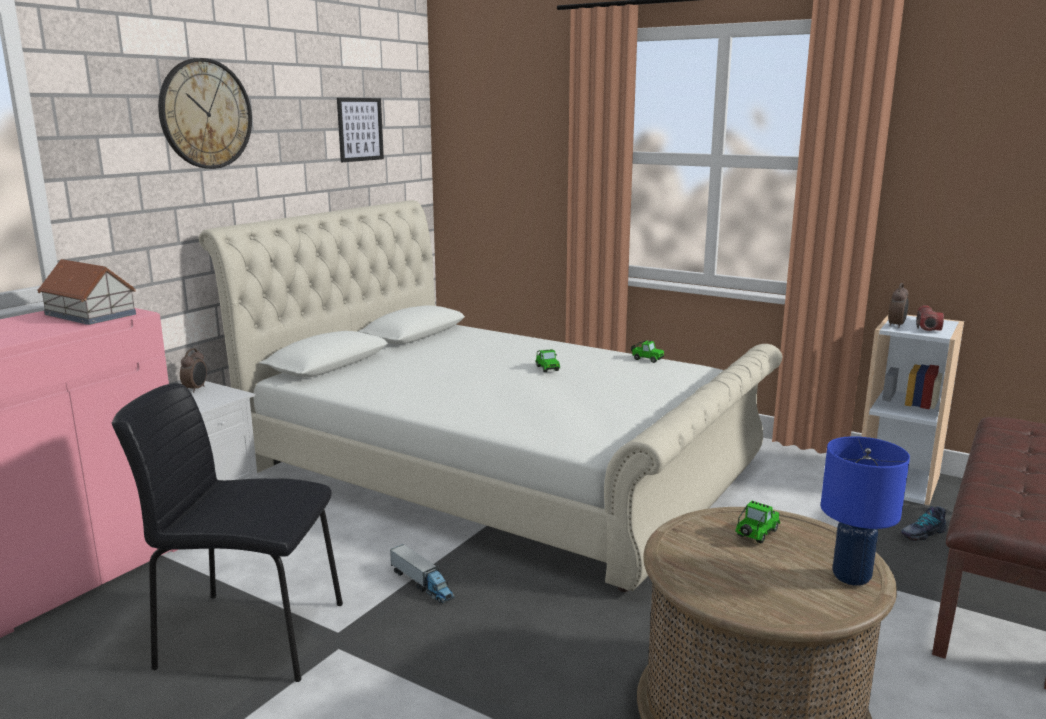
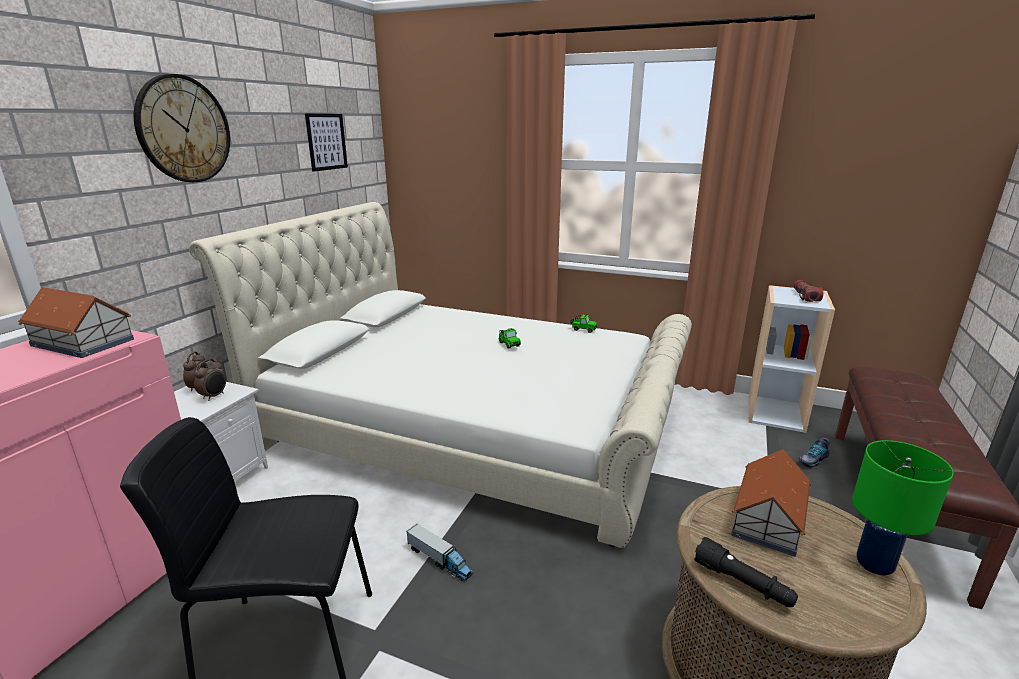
camera: 10 degrees left, 5 degrees up
(693, 577) = (742, 584): none -> black flashlight
(756, 534) = (767, 519): toy car -> toy house
(852, 576) = (875, 563): blue table lamp -> green table lamp
(896, 325) = (783, 298): alarm clock -> alarm clock (214, 396)

